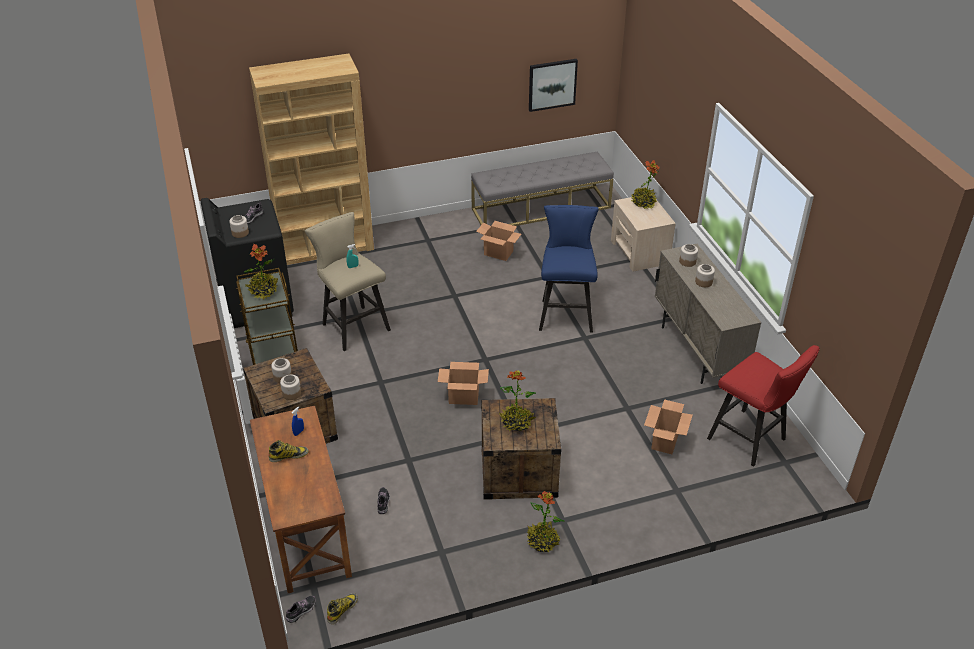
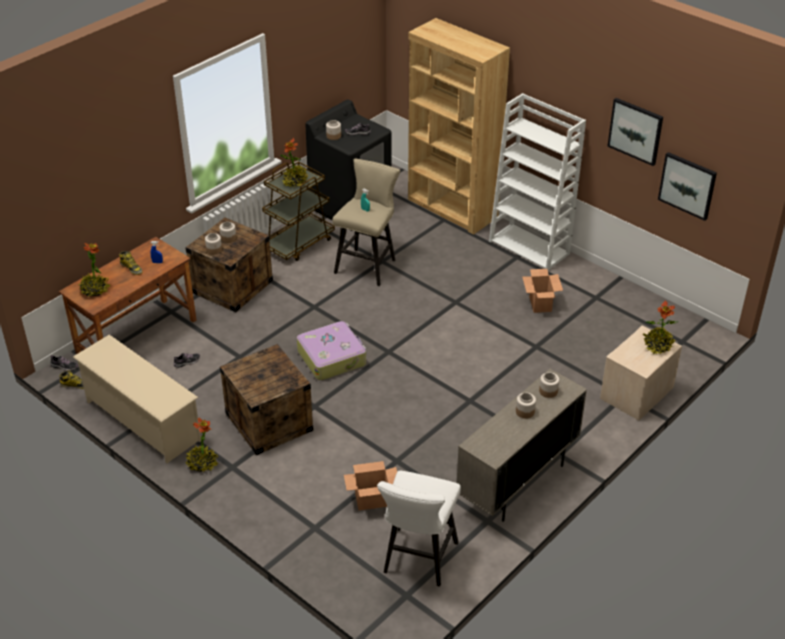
camera: 60 degrees right, 0 degrees up
(422, 228) = (530, 247): none -> white bookcase
(445, 568) = (142, 421): none -> beige shoe rack
(463, 397) = (332, 357): cardboard box -> suitcase
(496, 63) = (635, 131): none -> picture
(516, 422) = (264, 372): potted plant -> potted plant (94, 290)
(541, 208) = (637, 304): grey bench -> none
(565, 313) = (493, 376): blue stool -> none
(751, 441) = (418, 561): red stool -> white stool

